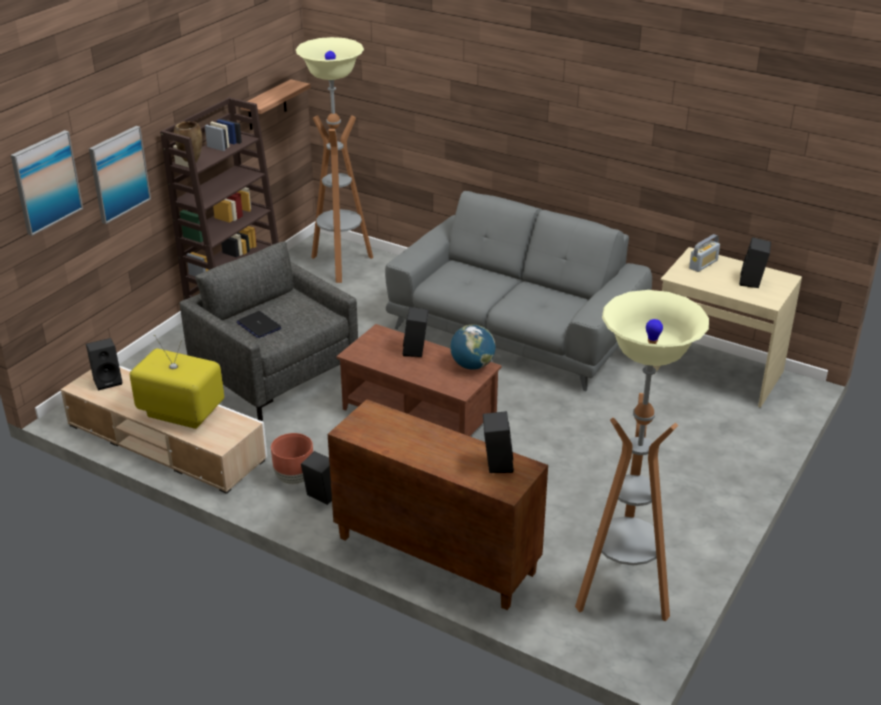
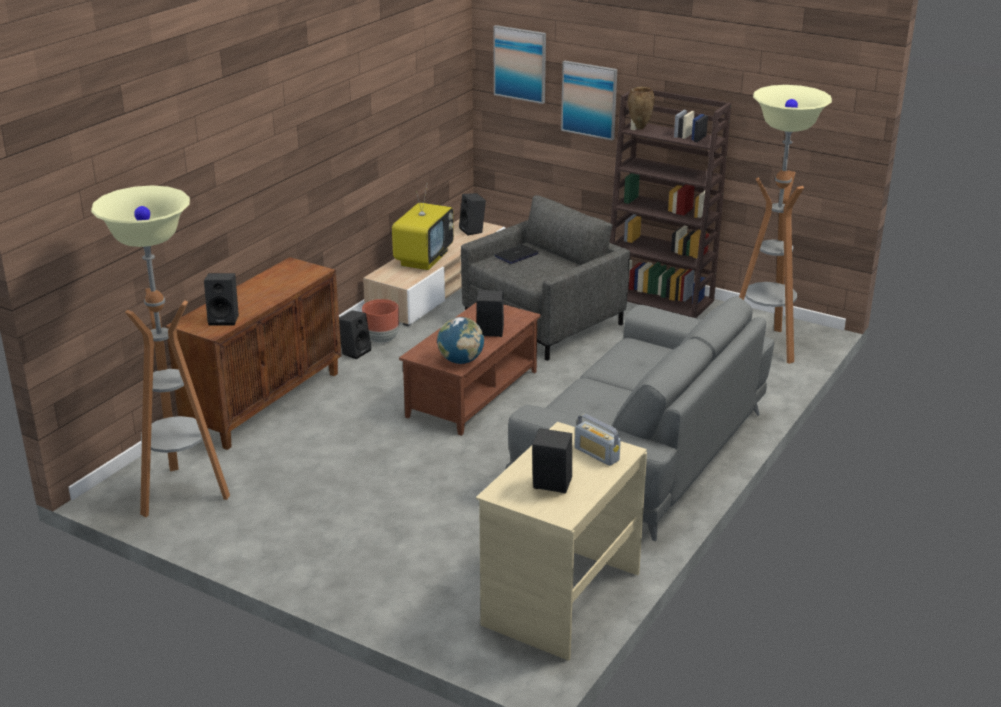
camera: 90 degrees right, 5 degrees down
(267, 105) = (792, 144): shelf -> none

